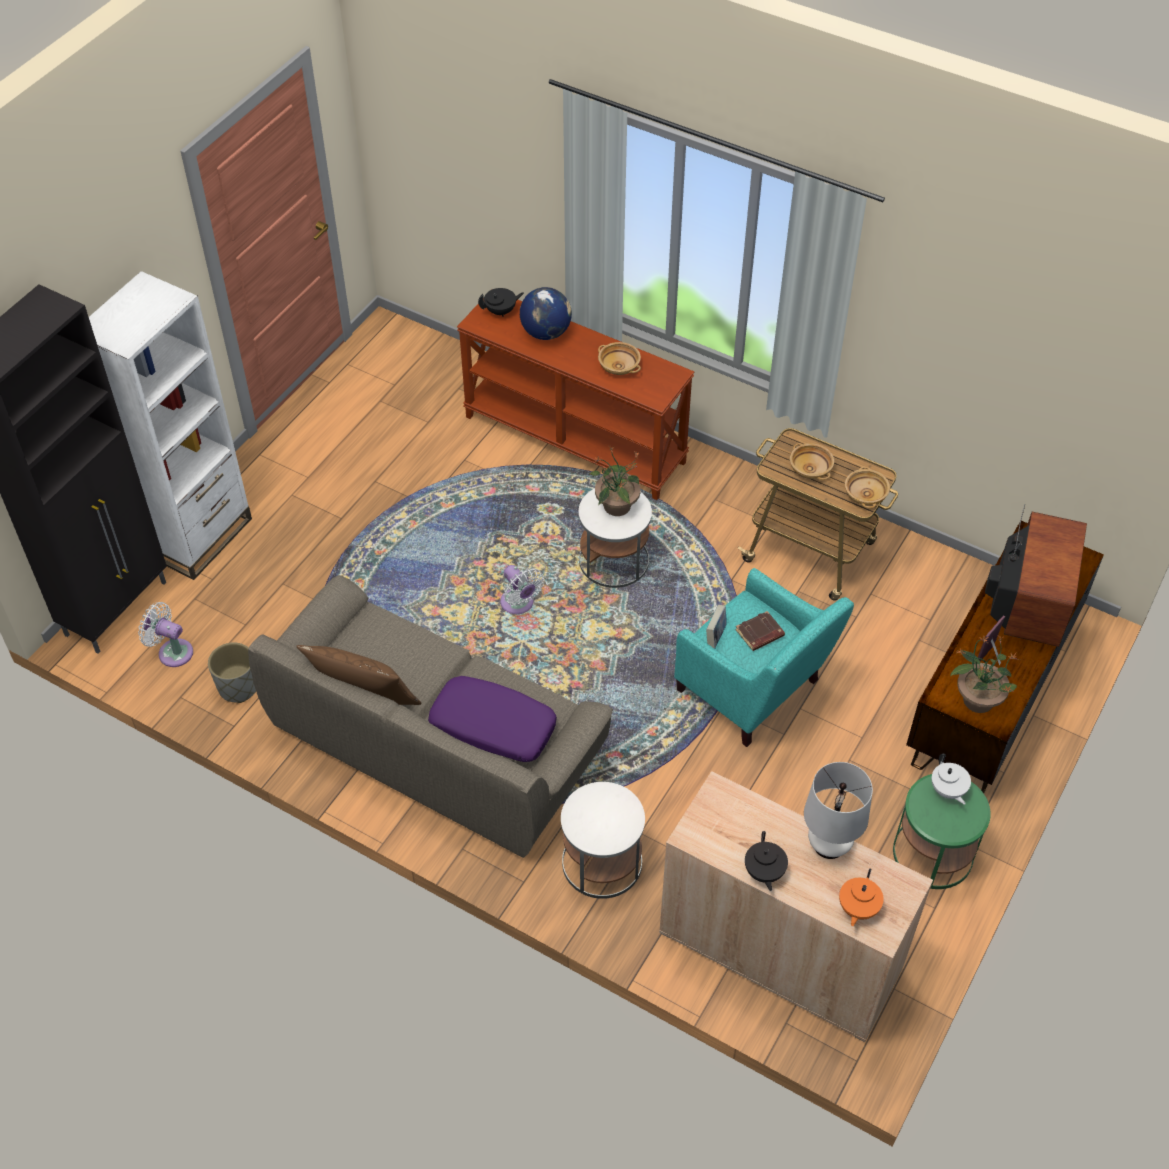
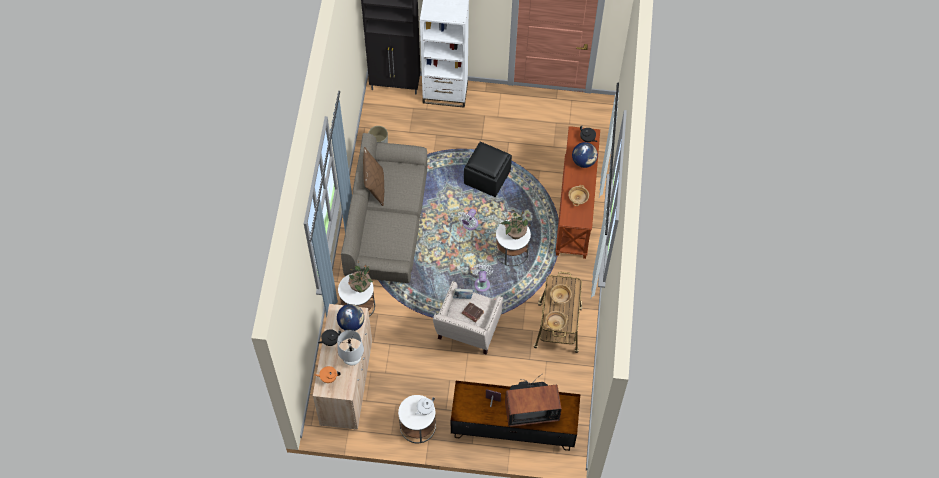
camera: 65 degrees right, 10 degrees up
(172, 651) = (384, 114): white fan -> white fan (482, 283)
(430, 540) = (487, 177): none -> black ottoman
(492, 727) = (383, 235): purple pillow -> none
(736, 815) = (351, 323): none -> globe
(753, 693) = (467, 331): turquoise armchair -> beige armchair
(932, 853) = (417, 426): green side table -> white side table
(977, 699) = (467, 403): potted plant -> potted plant (360, 286)

